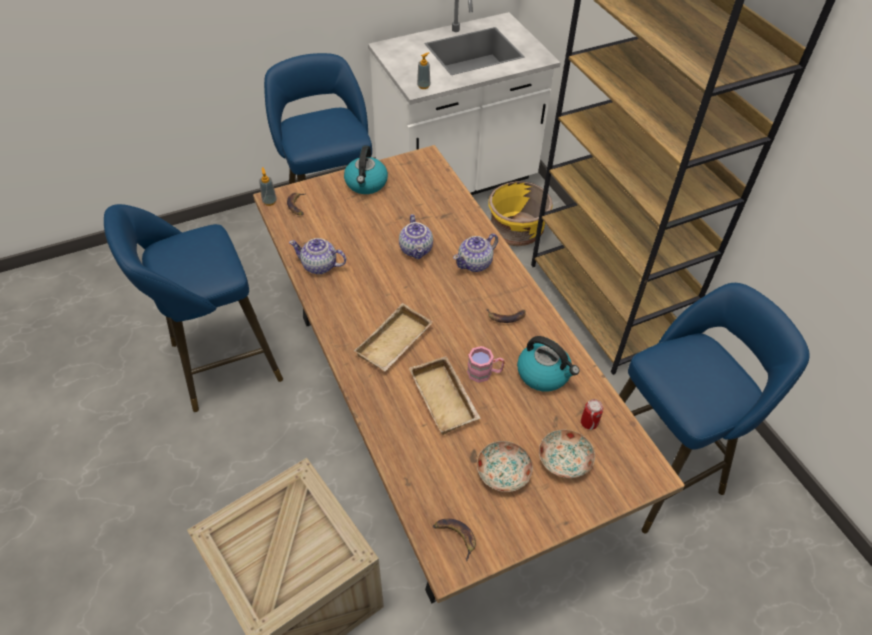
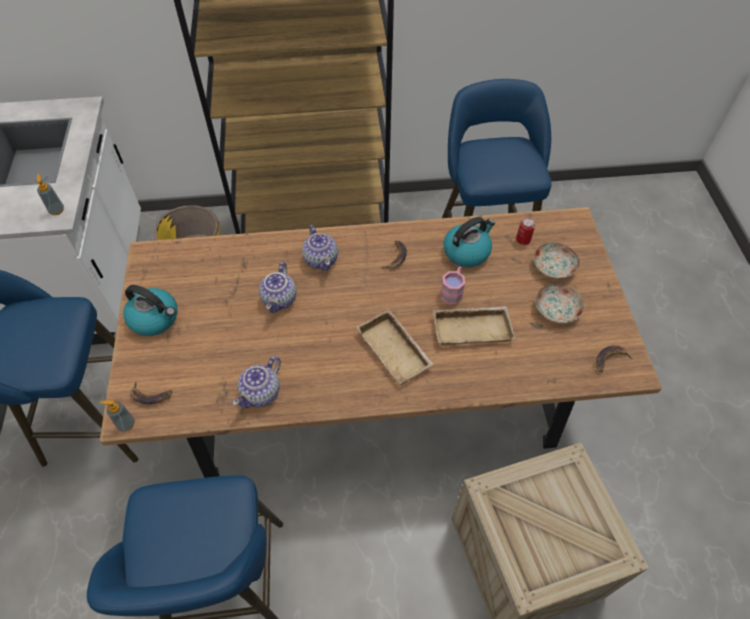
camera: 70 degrees left, 5 degrees up
(417, 250) = (280, 300): teapot -> teapot turned 90 degrees clockwise

